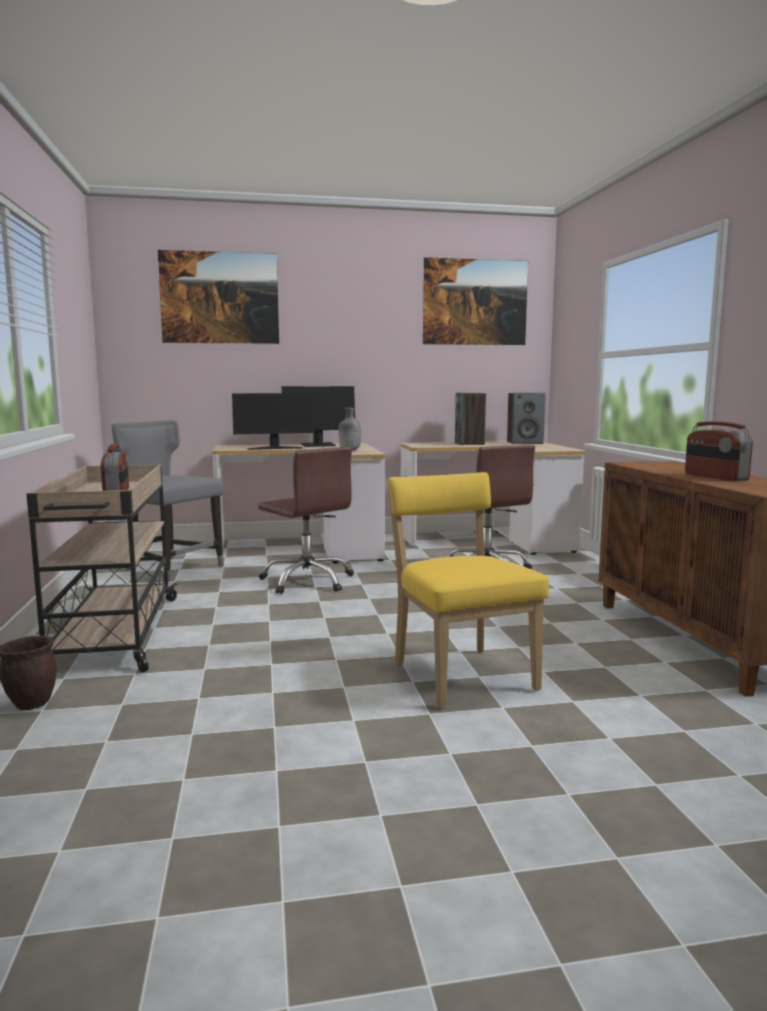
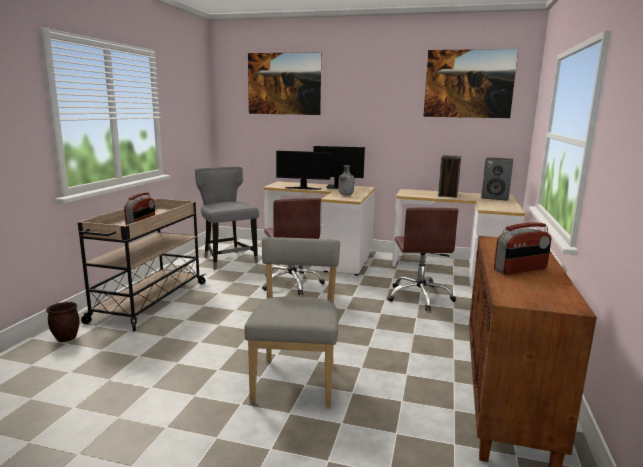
camera: 25 degrees right, 5 degrees up
(460, 673) = (296, 379): yellow chair -> grey chair
(715, 477) = (520, 270): radio -> radio turned 120 degrees counterclockwise

